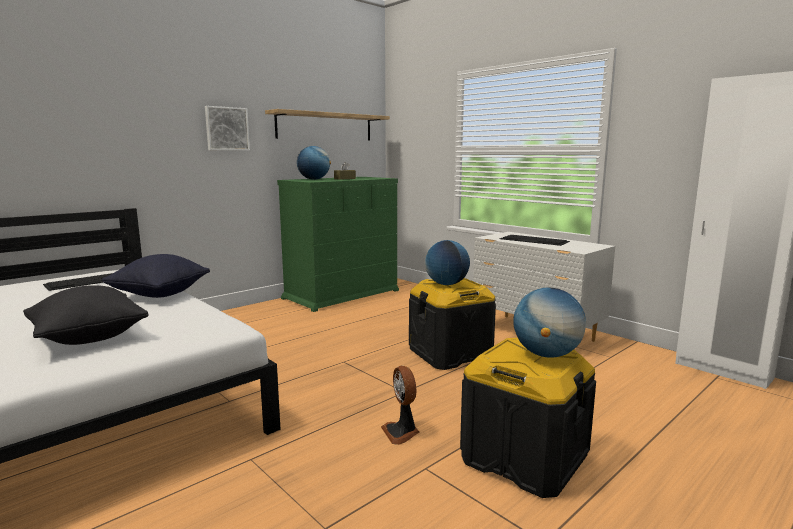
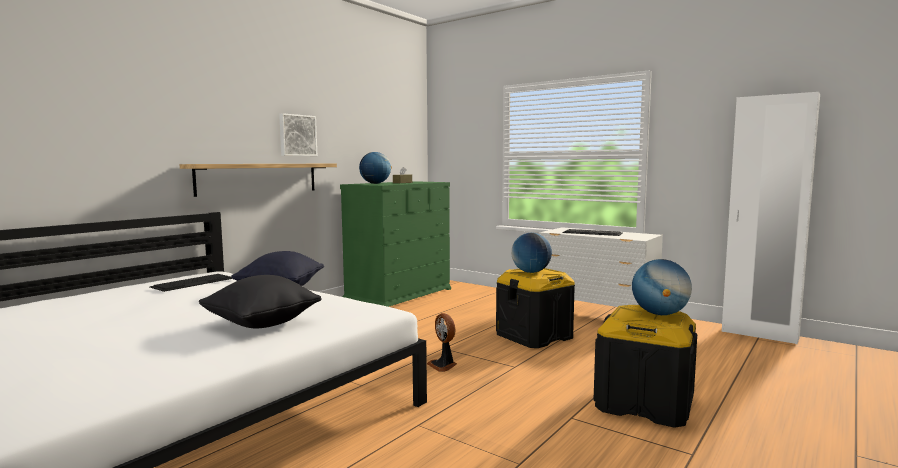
camera: 10 degrees left, 5 degrees down
(325, 126) = (379, 134): shelf -> shelf (259, 178)
(401, 432) = (534, 395): fan -> fan (443, 365)

